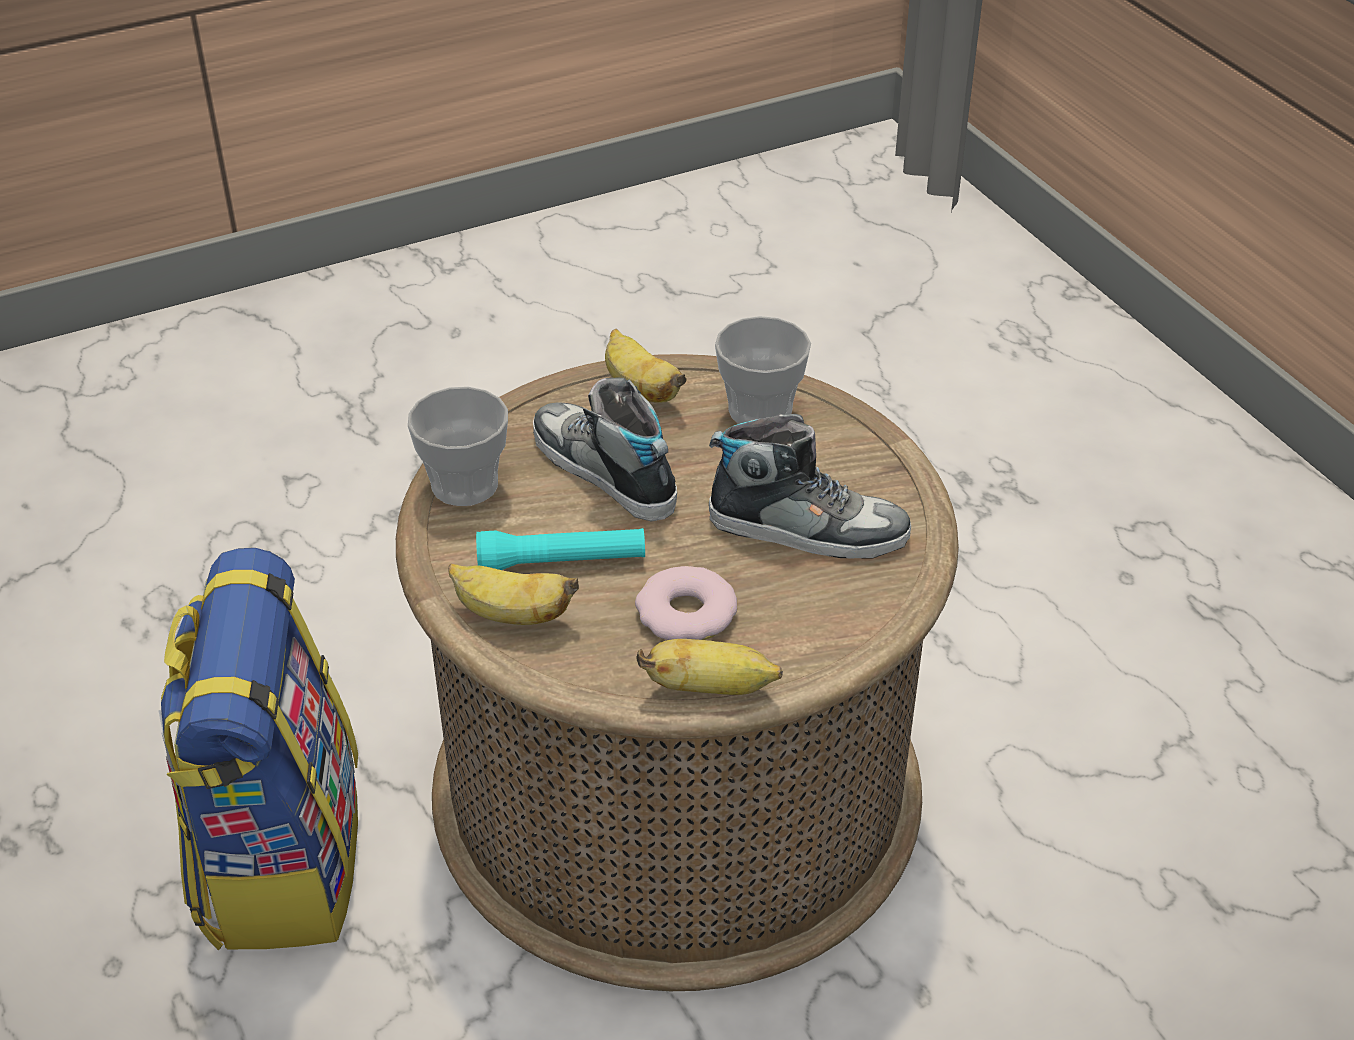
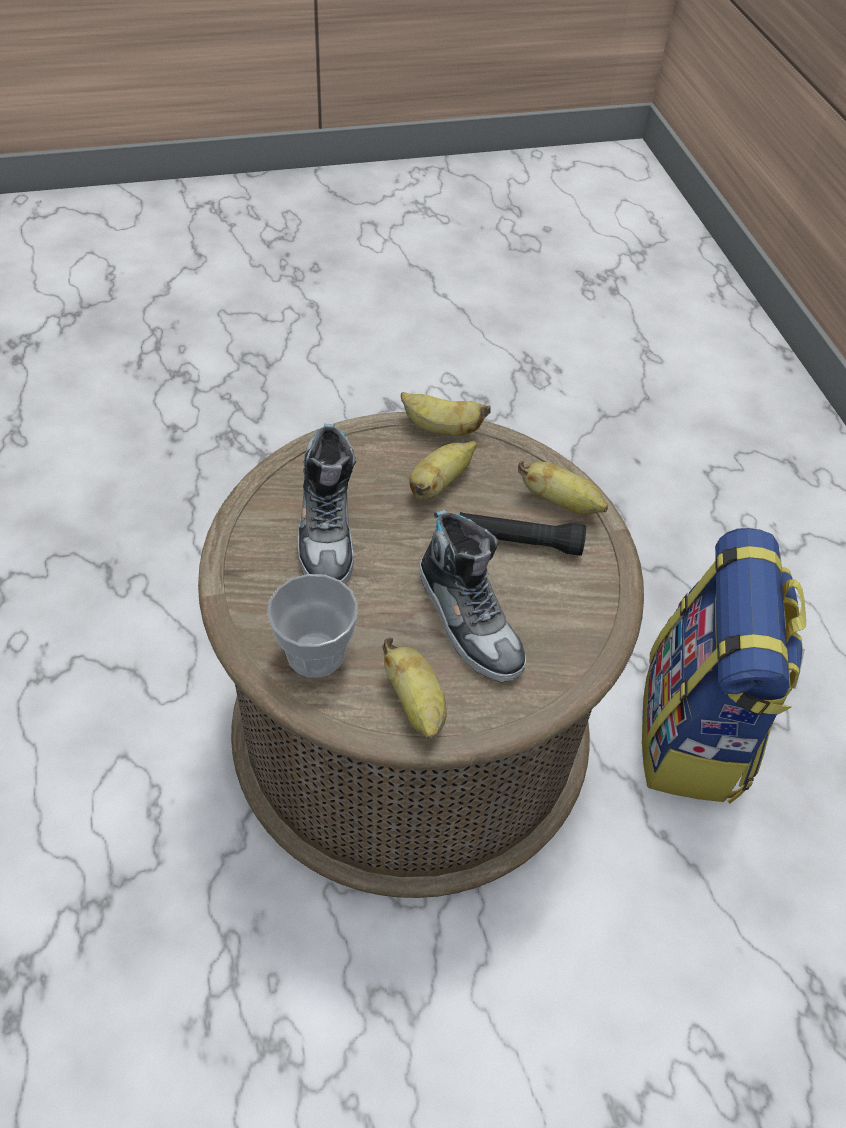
camera: 170 degrees left, 10 degrees up
(465, 485) = (588, 625): cup -> none
(562, 562) = (518, 541): turquoise flashlight -> black flashlight
(686, 614) = (439, 484): donut -> banana
(807, 528) = (327, 531): shoe -> shoe turned 120 degrees counterclockwise

